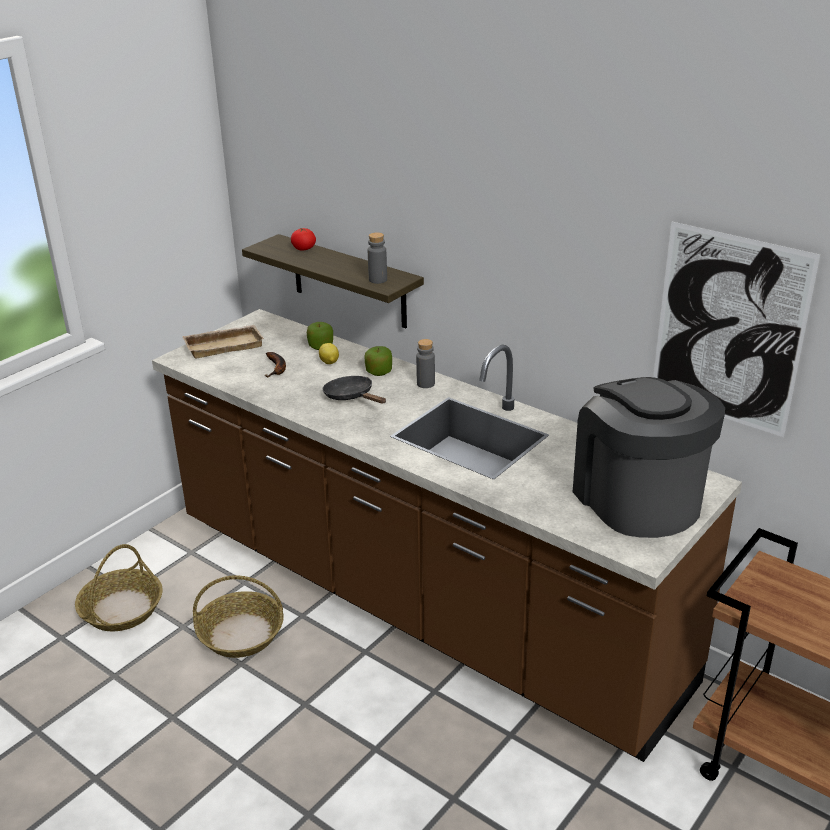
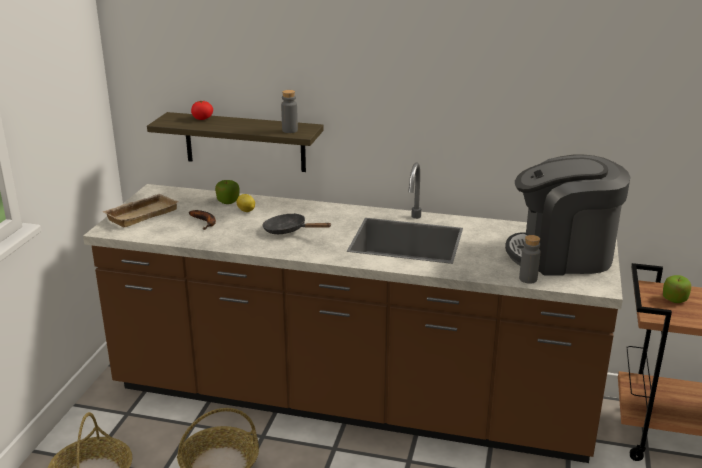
camera: 25 degrees left, 5 degrees down
(379, 372) = (294, 210): apple -> apple (674, 299)
(425, 384) = (339, 212): grey bottle -> grey bottle (528, 279)
(637, 499) = (562, 255): coffee machine -> coffee machine turned 45 degrees counterclockwise
(728, 330) = (599, 117): picture -> none

